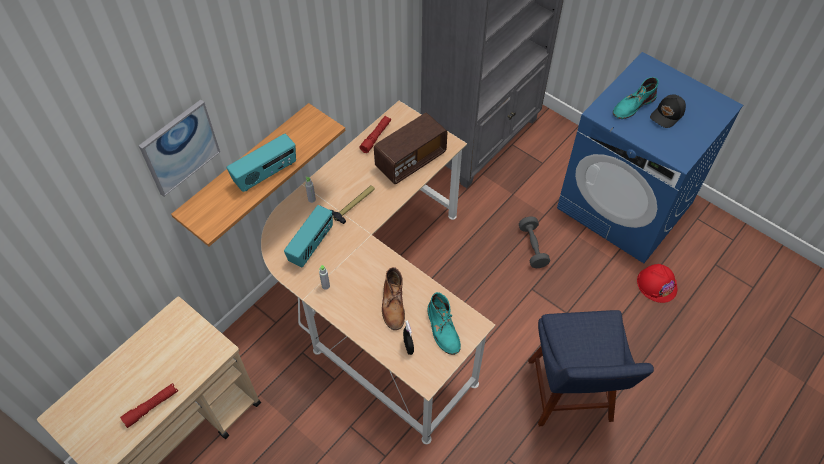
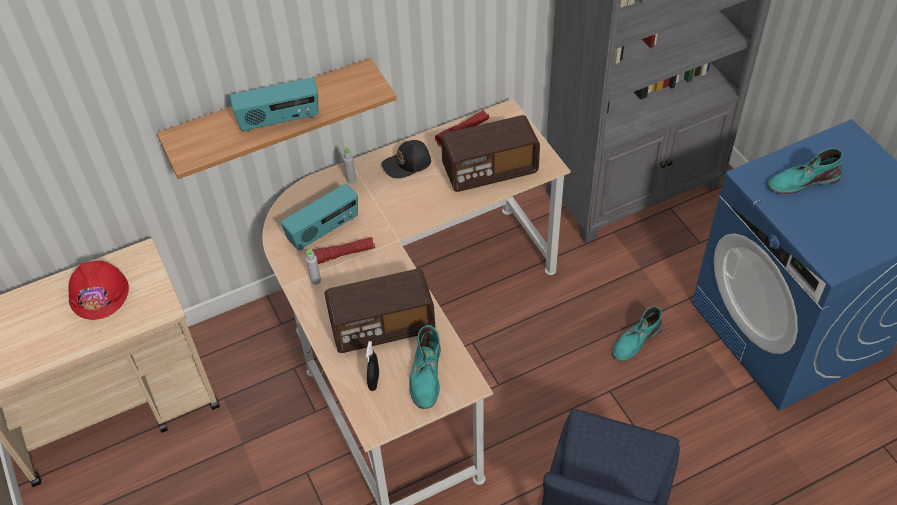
camera: 25 degrees right, 5 degrees down
(151, 407) = (62, 344): red flashlight -> red flashlight (342, 255)
(180, 147) = (176, 53): picture -> none
(354, 204) = (396, 200): hammer -> none
(393, 304) = (382, 327): brown boot -> radio
(532, 247) = (636, 341): grey dumbbell -> turquoise boot
(657, 284) = (784, 443): red hard hat -> red hard hat (99, 293)
(667, 115) = (845, 206): black cap -> black cap (407, 164)

